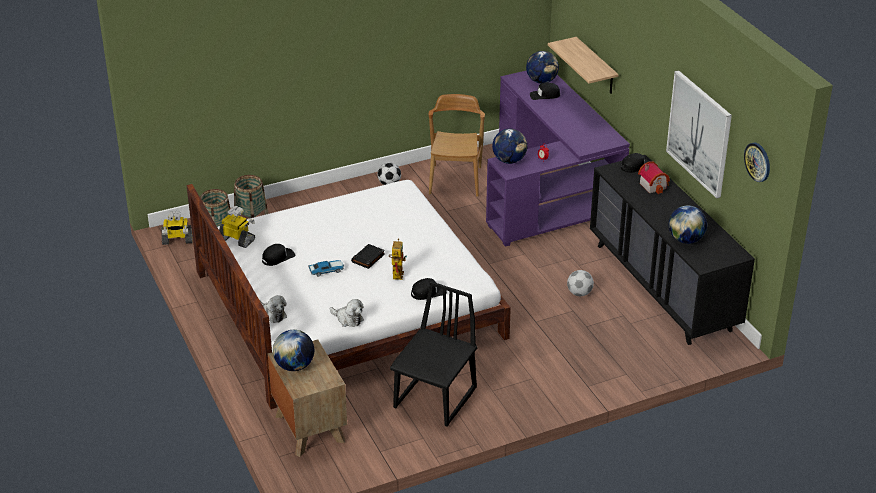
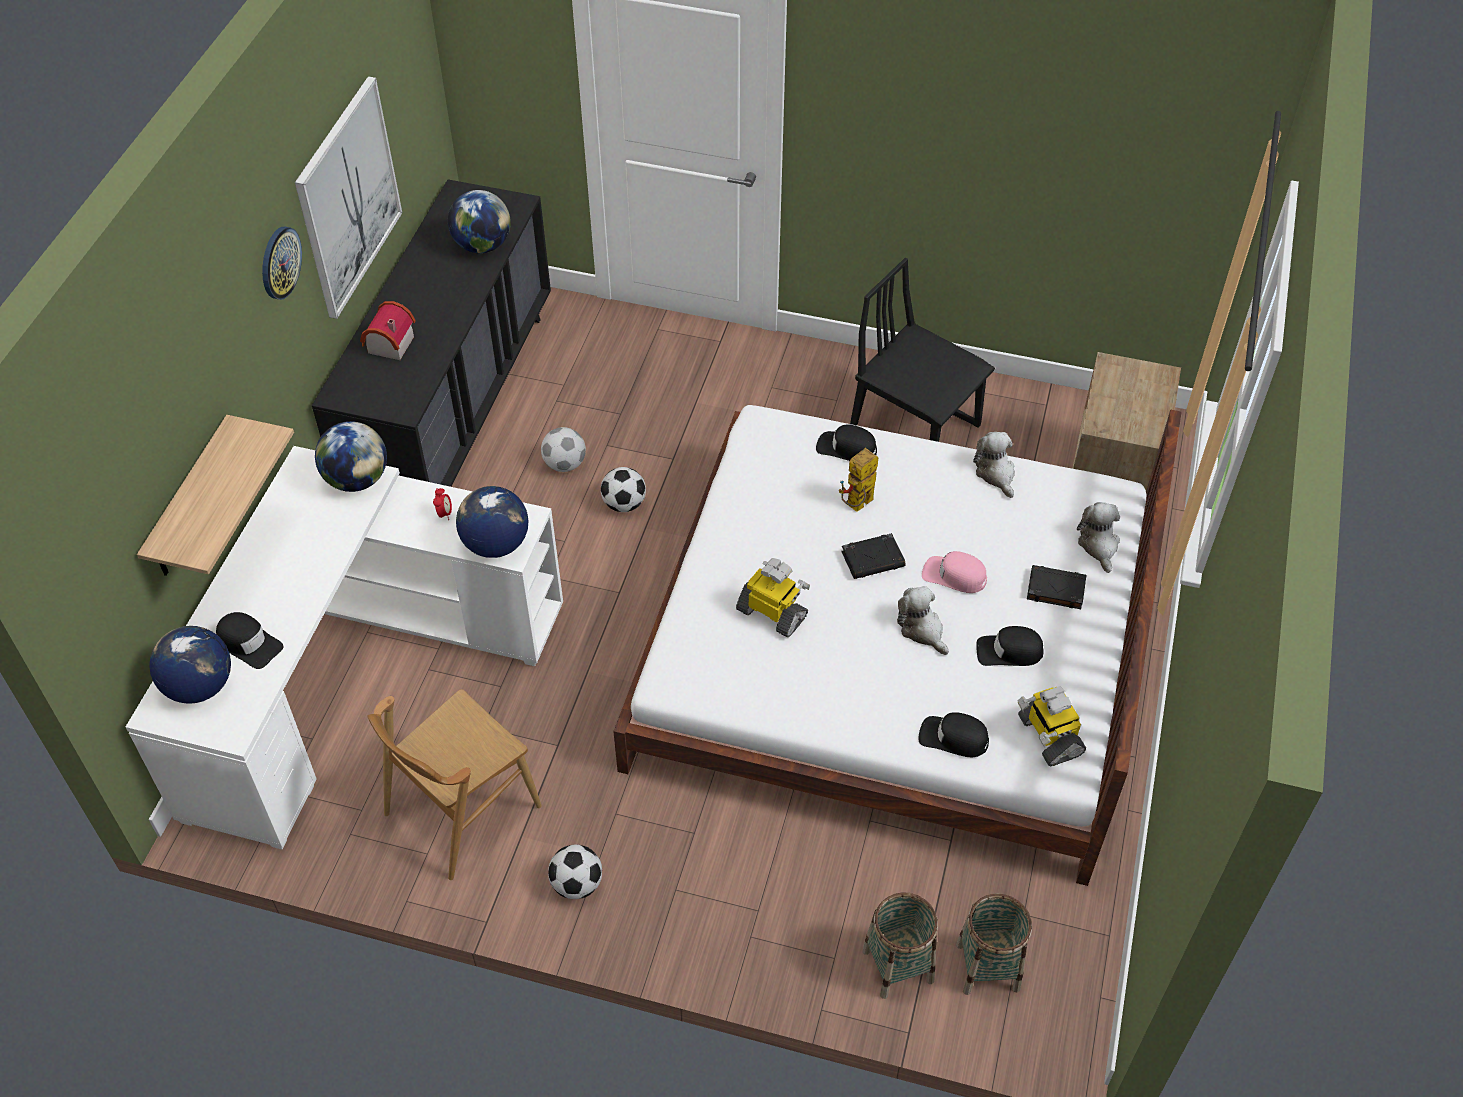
camera: 140 degrees left, 15 degrees up
(177, 240) = (1074, 1001): toy robot -> toy robot (773, 613)
(277, 288) = (1055, 589): none -> black book
(294, 366) = (1145, 410): globe -> globe (357, 479)
(322, 247) = (922, 629): none -> plush toy
(327, 270) = (954, 576): toy car -> pink cap
(436, 398) = (915, 430): black chair -> black chair turned 60 degrees clockwise
(531, 293) = (624, 504): none -> football
(551, 191) = (354, 672): purple desk -> white desk
(636, 166) = (358, 390): black cap -> black cap (953, 738)
(758, 162) = (408, 62): wall clock -> wall clock (280, 262)

